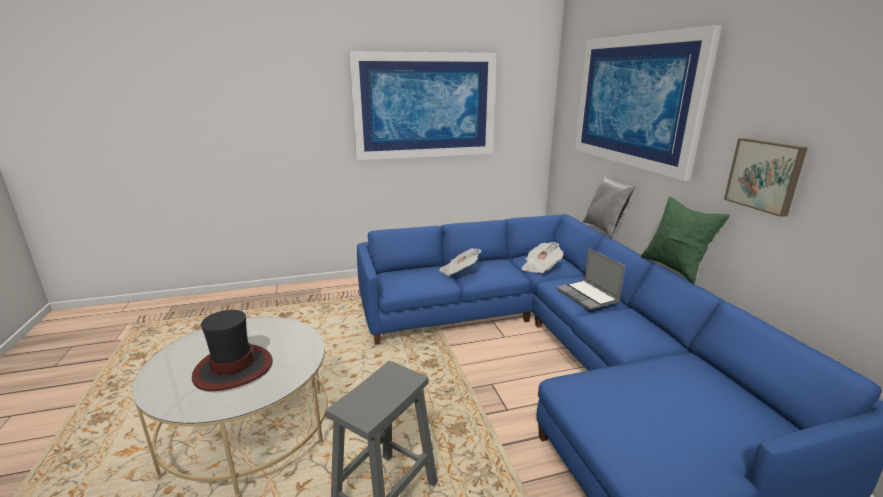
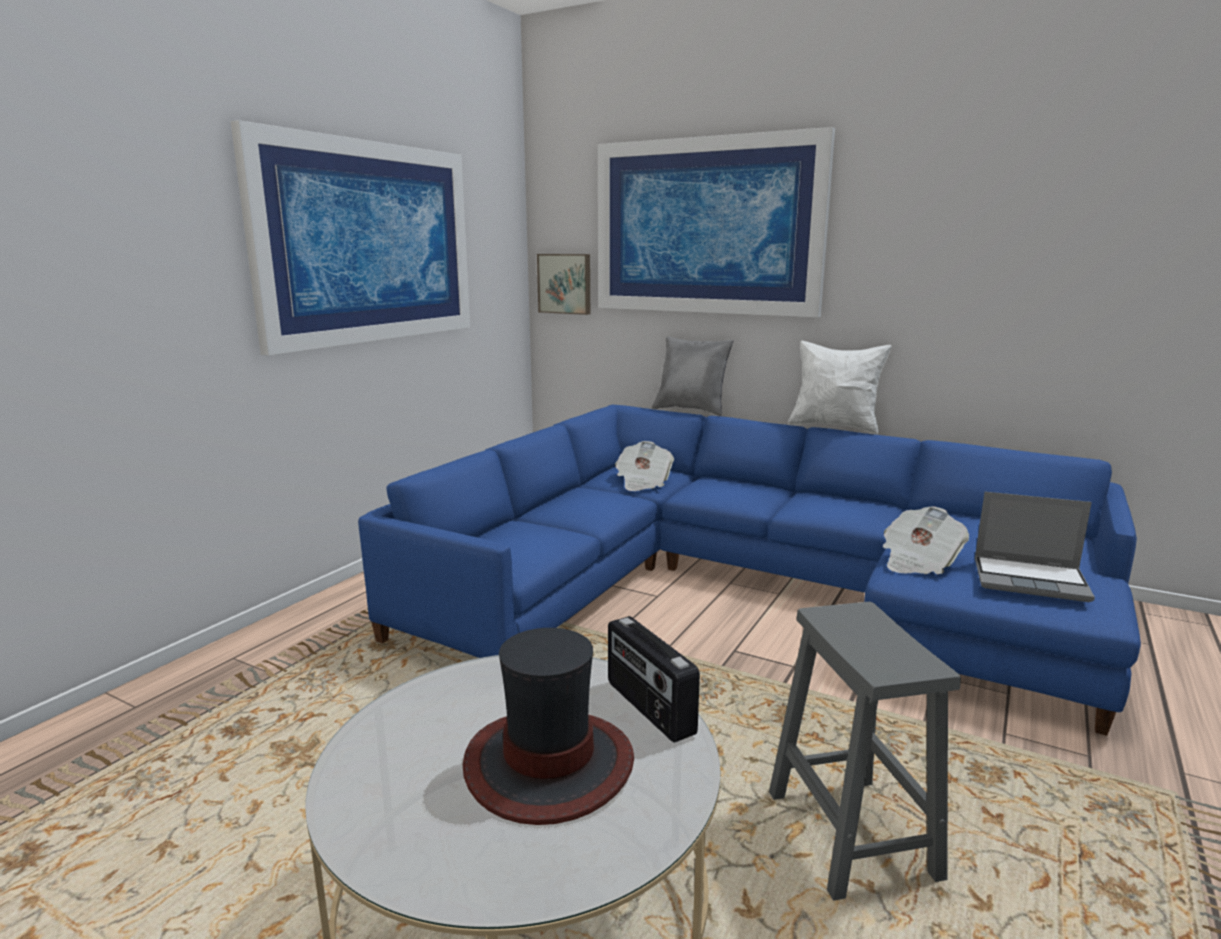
camera: 45 degrees left, 5 degrees down
(294, 370) = (648, 708): none -> radio
(459, 271) = (558, 516): newspaper -> newspaper (918, 562)
(588, 296) = (752, 493): laptop -> laptop (1031, 580)
(674, 268) = (835, 426): green pillow -> white pillow
(765, 175) = (923, 293): picture -> picture (565, 283)

